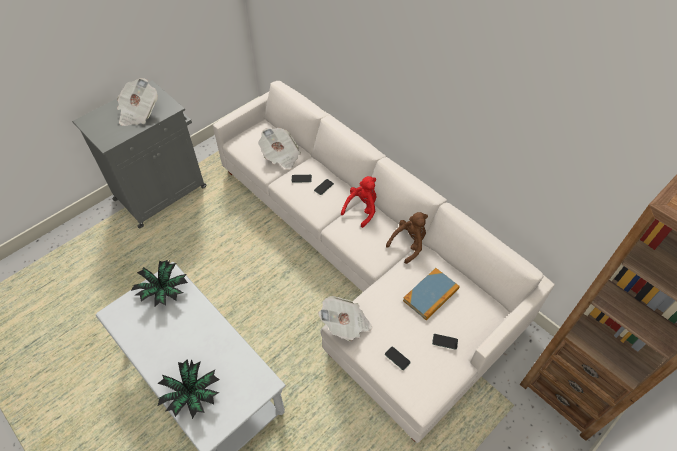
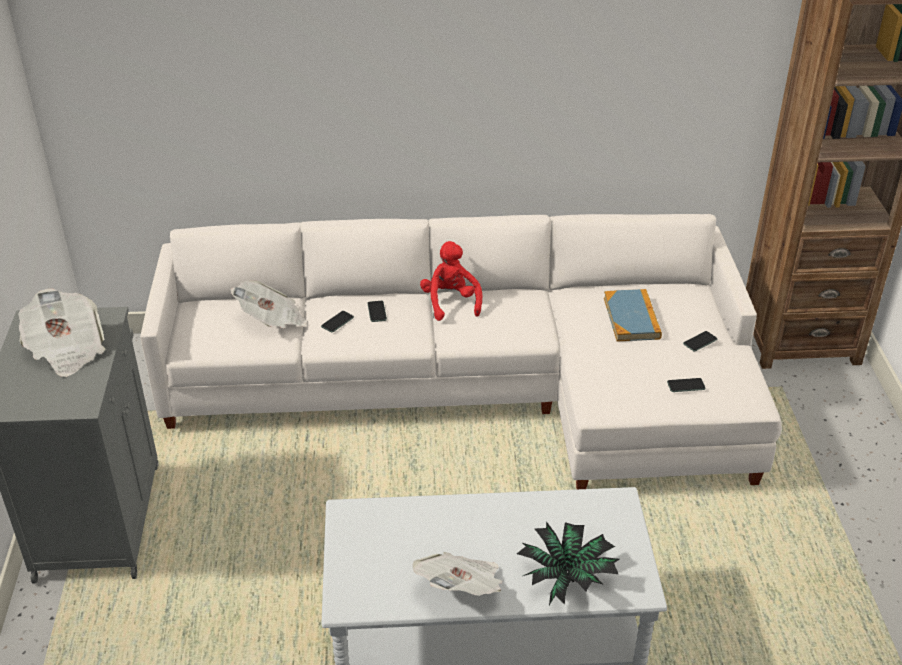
camera: 50 degrees left, 15 degrees down
(163, 291) = (368, 532): potted plant -> none
(346, 324) = (601, 400): newspaper -> newspaper (461, 589)
(409, 244) = (544, 297): brown plush toy -> none

